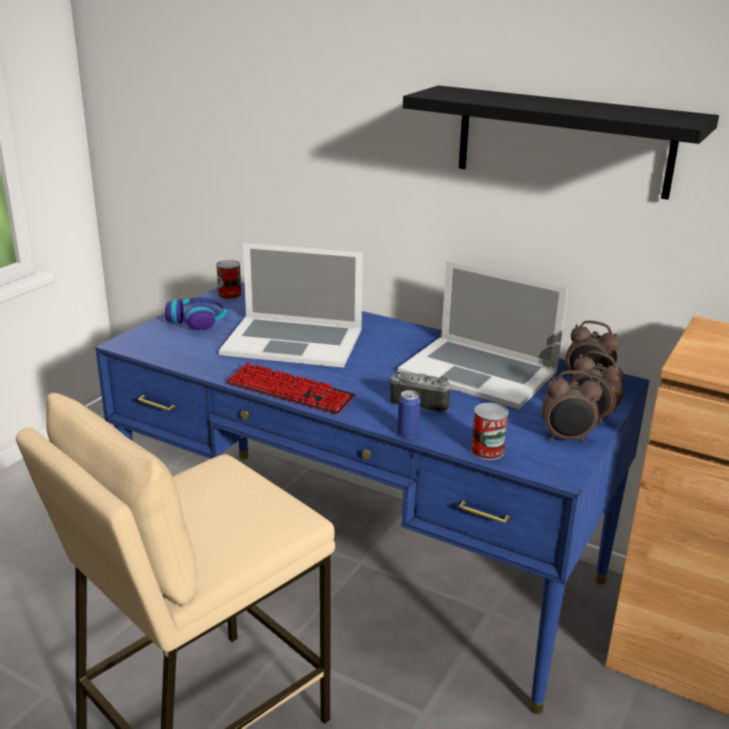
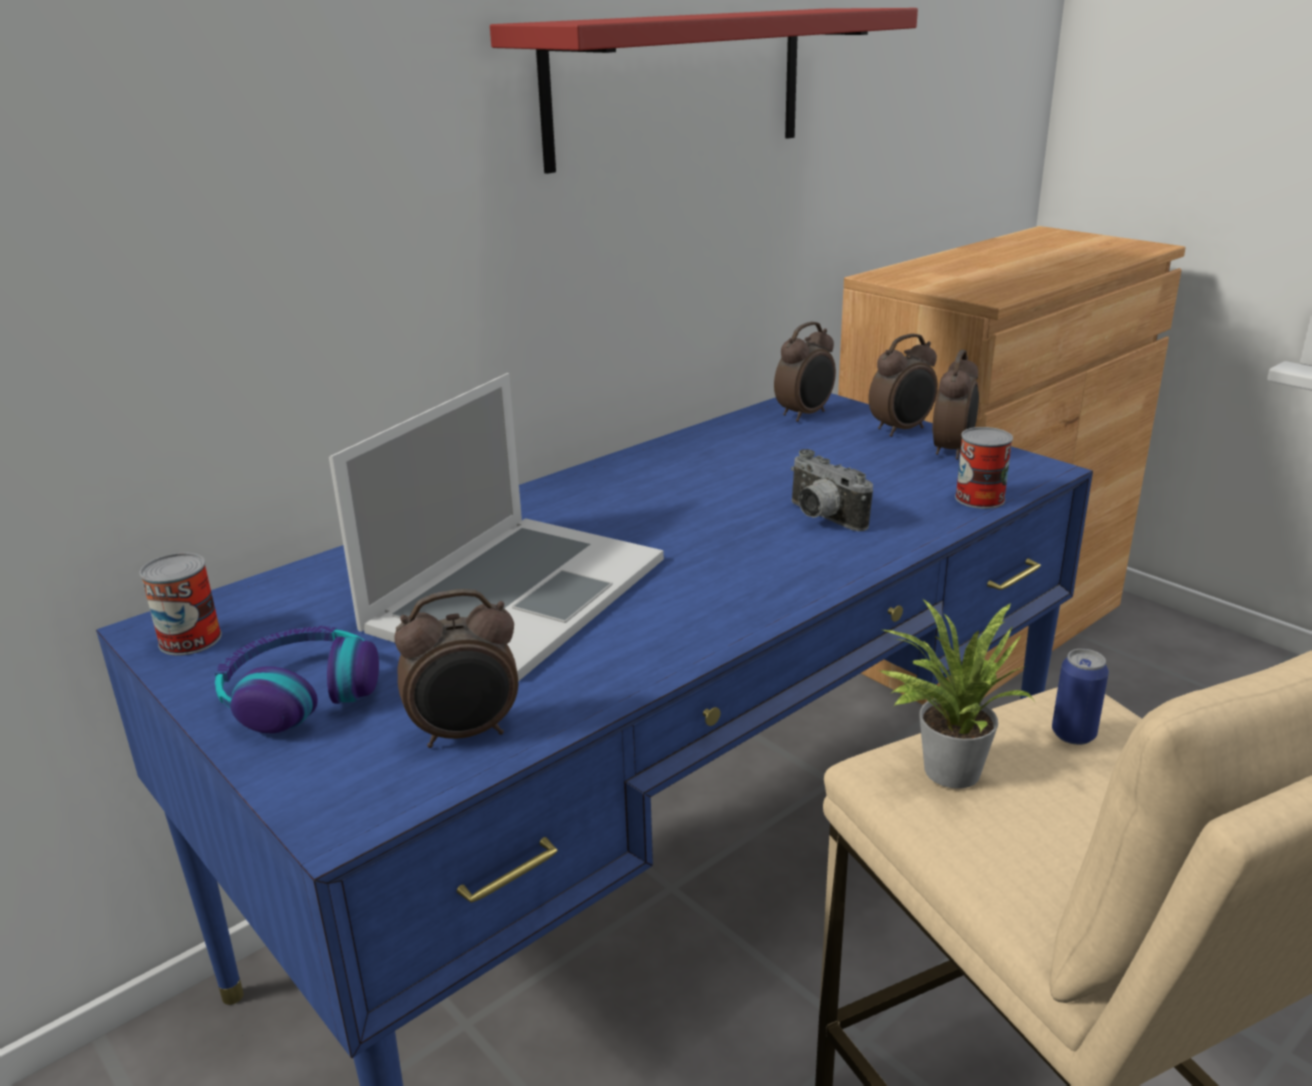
camera: 70 degrees left, 0 degrees up
(179, 352) = (466, 734): none -> alarm clock
(219, 475) = (944, 768): none -> potted plant
(290, 391) = (733, 619): keyboard -> none
(407, 433) = (919, 541): can -> can (1073, 734)
(421, 402) = (821, 518): camera -> camera turned 75 degrees counterclockwise
(478, 371) = (736, 466): laptop -> none
(563, 141) = (677, 86): black shelf -> red shelf

